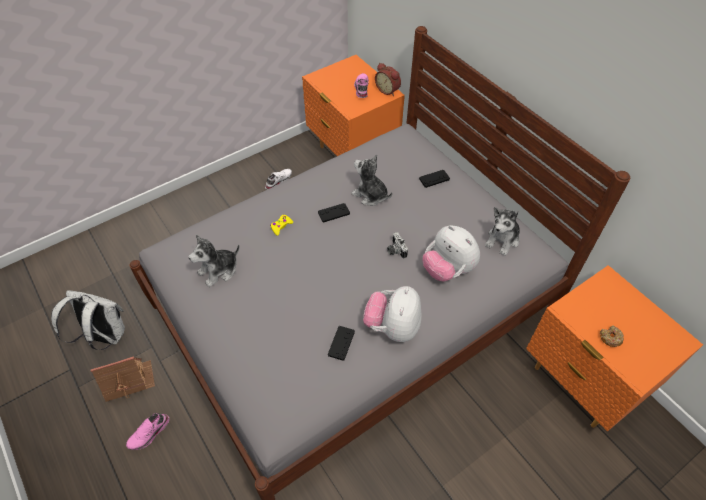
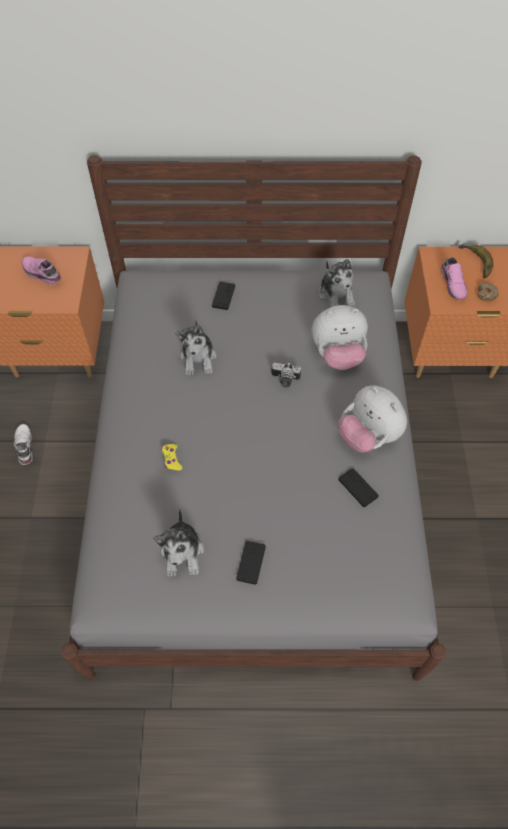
camera: 55 degrees left, 5 degrees up
(104, 336) = (85, 761): white backpack -> none
(128, 380) = (170, 758): toy house -> none
(149, 434) = (256, 764): pink shoe -> pink shoe (453, 284)
(334, 213) = (195, 402): black game controller -> black game controller (251, 562)
(370, 195) = (198, 358): plush toy -> plush toy turned 75 degrees counterclockwise
(388, 90) = (68, 254): alarm clock -> none
(635, 313) = (474, 263): none -> banana

